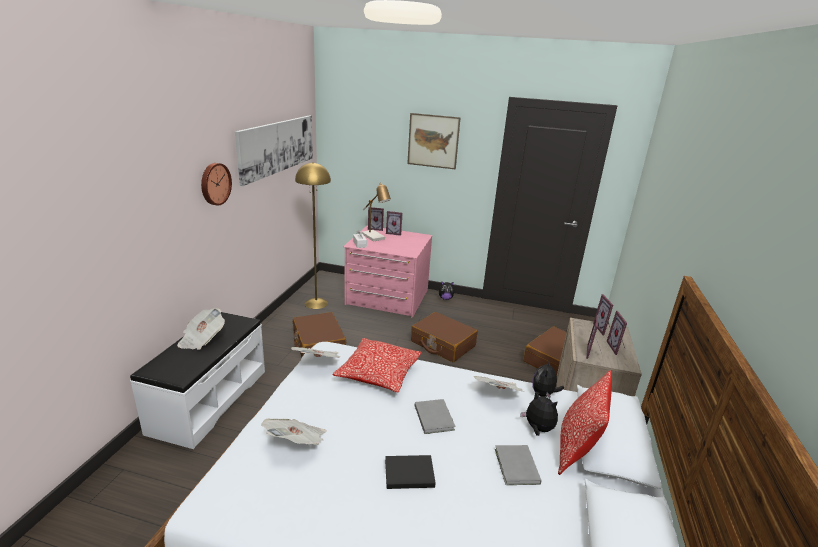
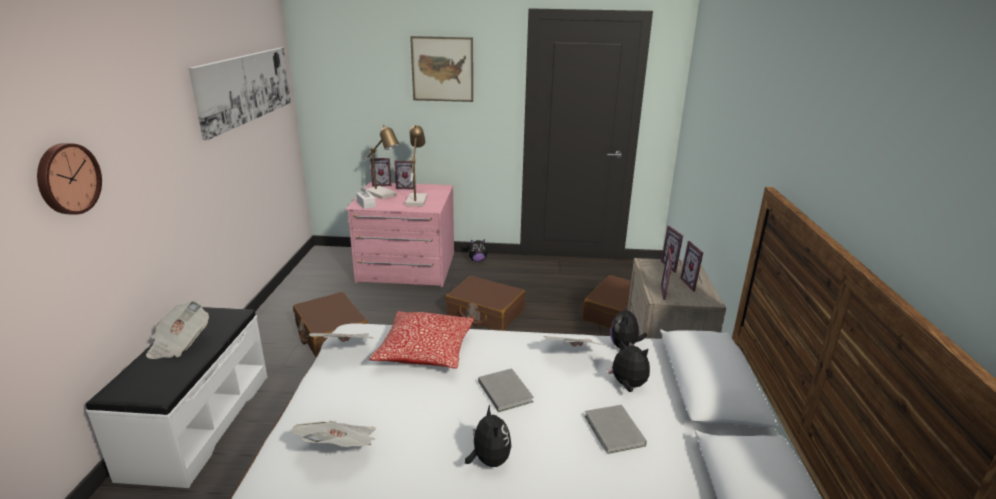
camera: 10 degrees left, 0 degrees up
(214, 184) = (170, 138): wall clock -> wall clock (67, 178)
(316, 303) = (318, 285): yellow floor lamp -> none
(400, 244) = (416, 199): none -> table lamp
(407, 473) = (489, 460): black book -> plush toy
(576, 449) = (675, 400): pillow -> none

